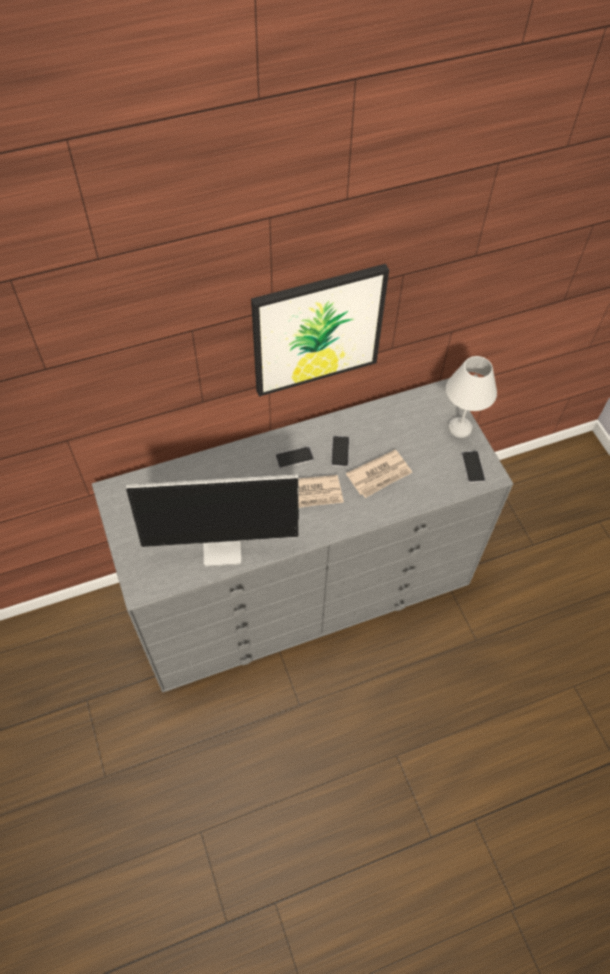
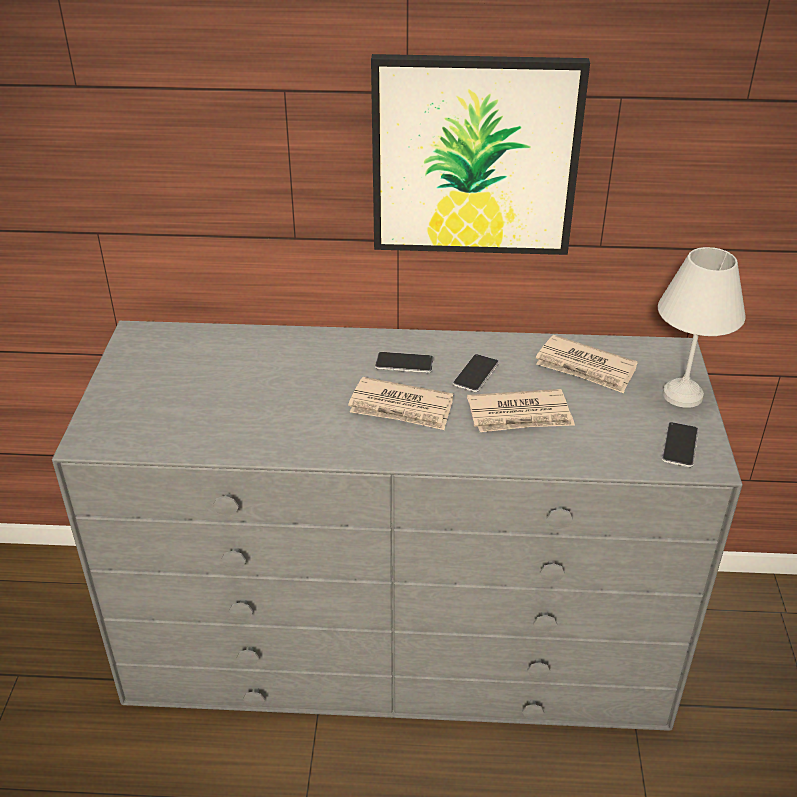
camera: 25 degrees right, 20 degrees down
(223, 546) = (235, 429): monitor -> none
(399, 424) = (585, 368): none -> newspaper

